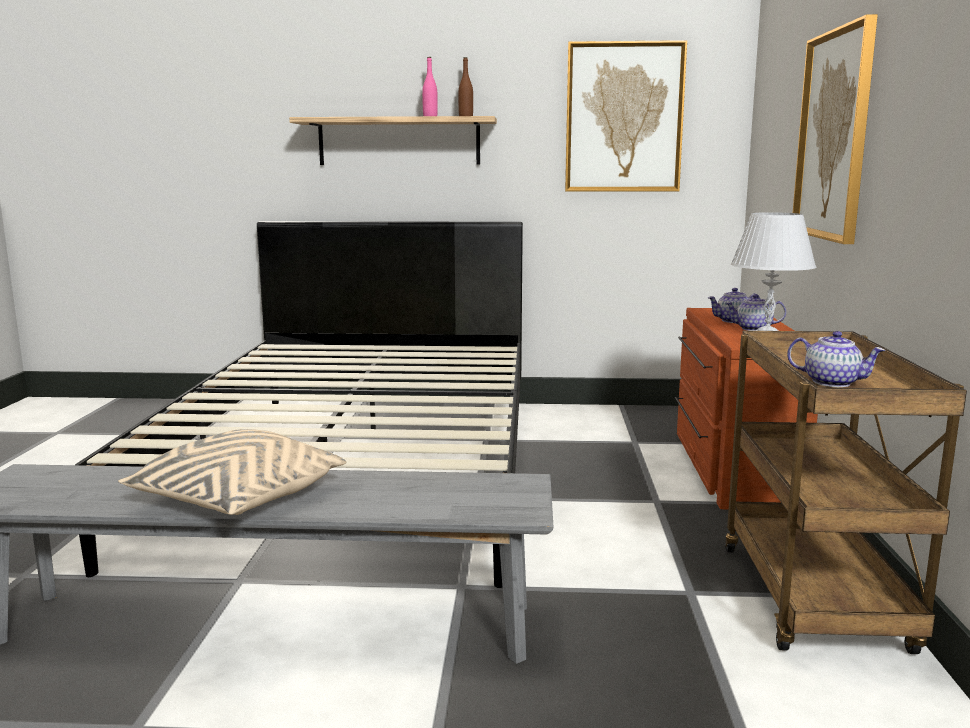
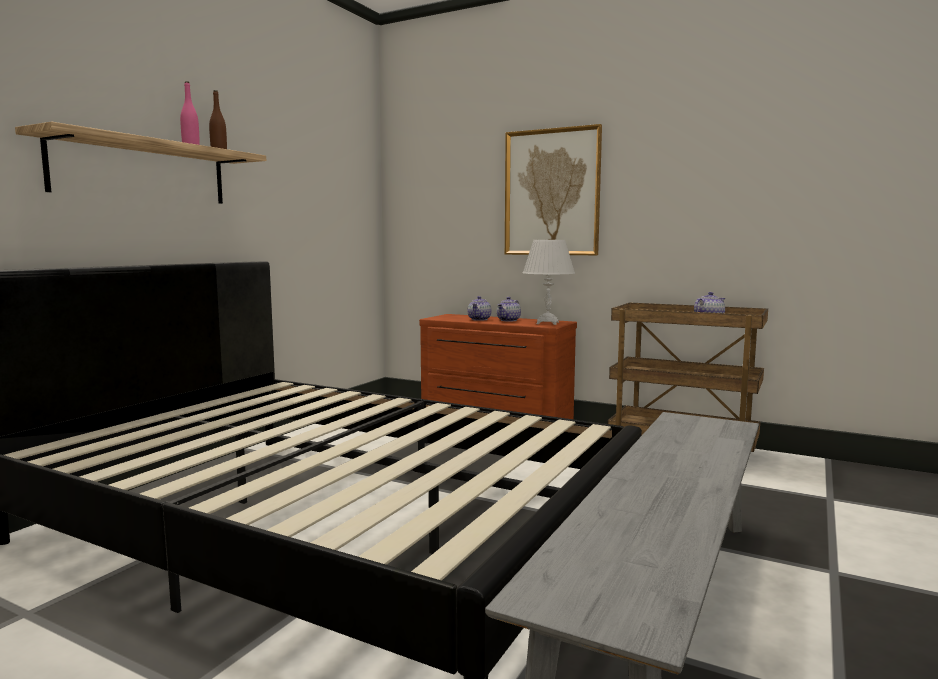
camera: 65 degrees left, 5 degrees down
(237, 500) = (689, 491): beige pillow -> none
(624, 118) = (319, 171): picture -> none

